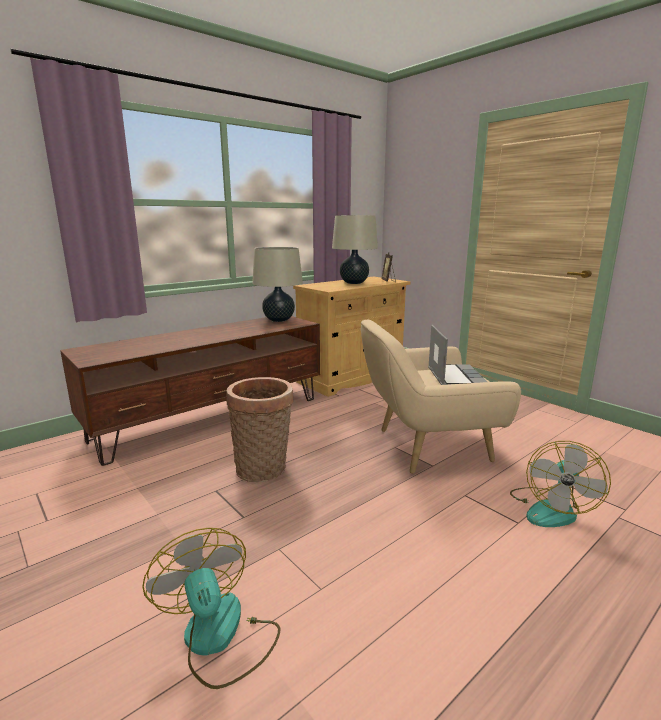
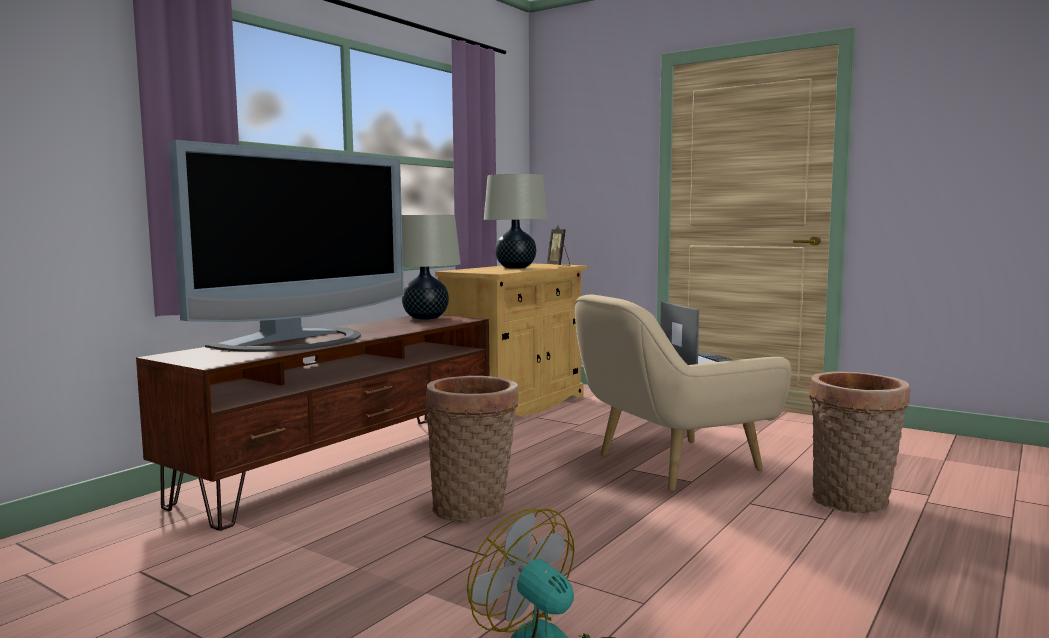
camera: 15 degrees left, 10 degrees down
(172, 340) = (299, 340): none -> television
(551, 509) = (852, 503): fan -> basket

